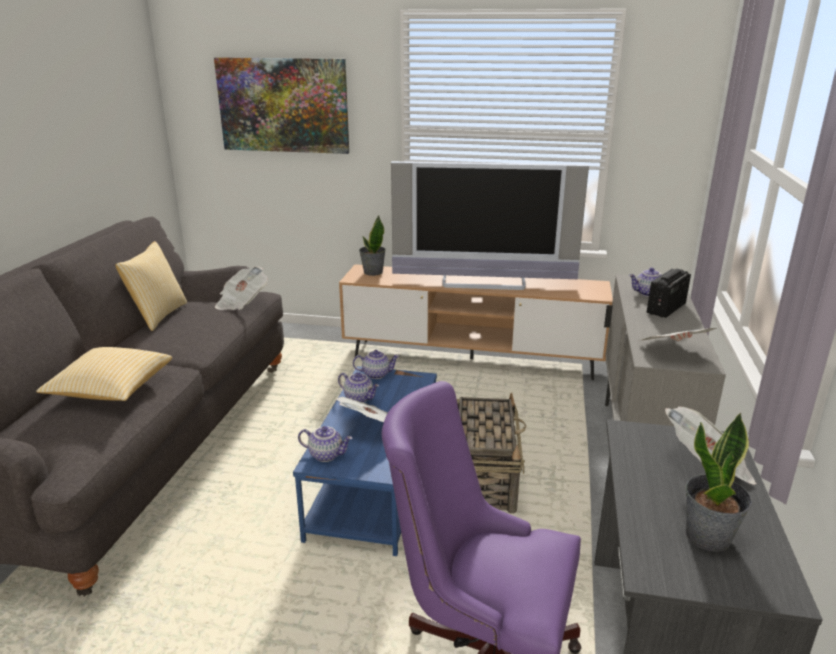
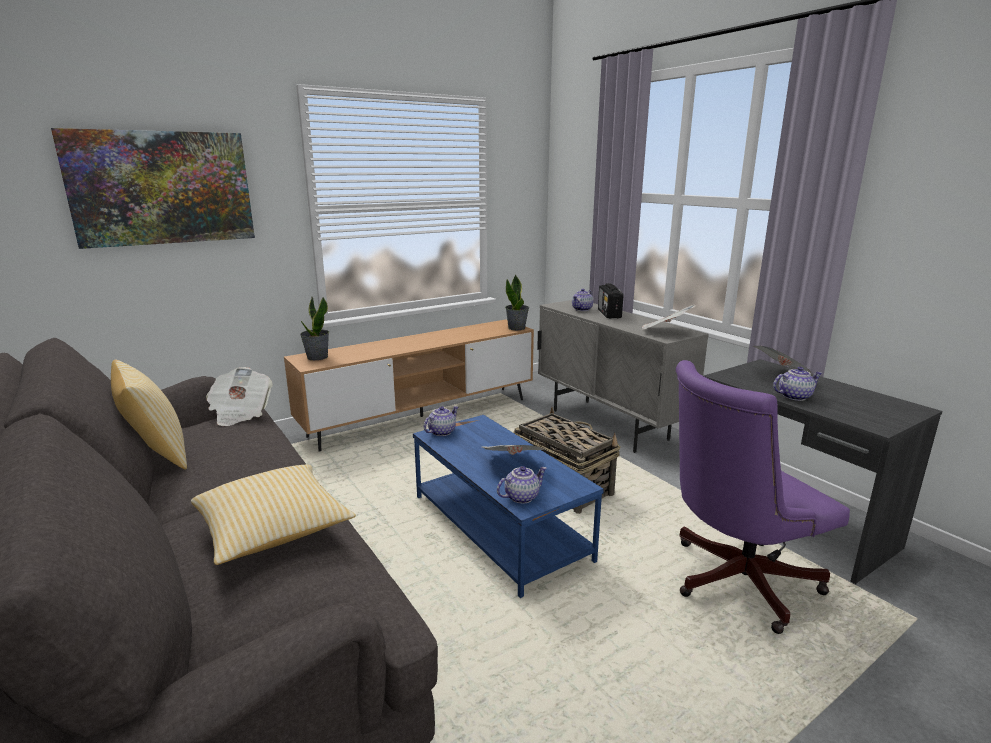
camera: 45 degrees left, 5 degrees down
(359, 398) = (463, 452): teapot -> teapot (794, 396)
(484, 282) = (427, 340): television -> none
(708, 537) = (854, 402): potted plant -> potted plant (517, 328)

